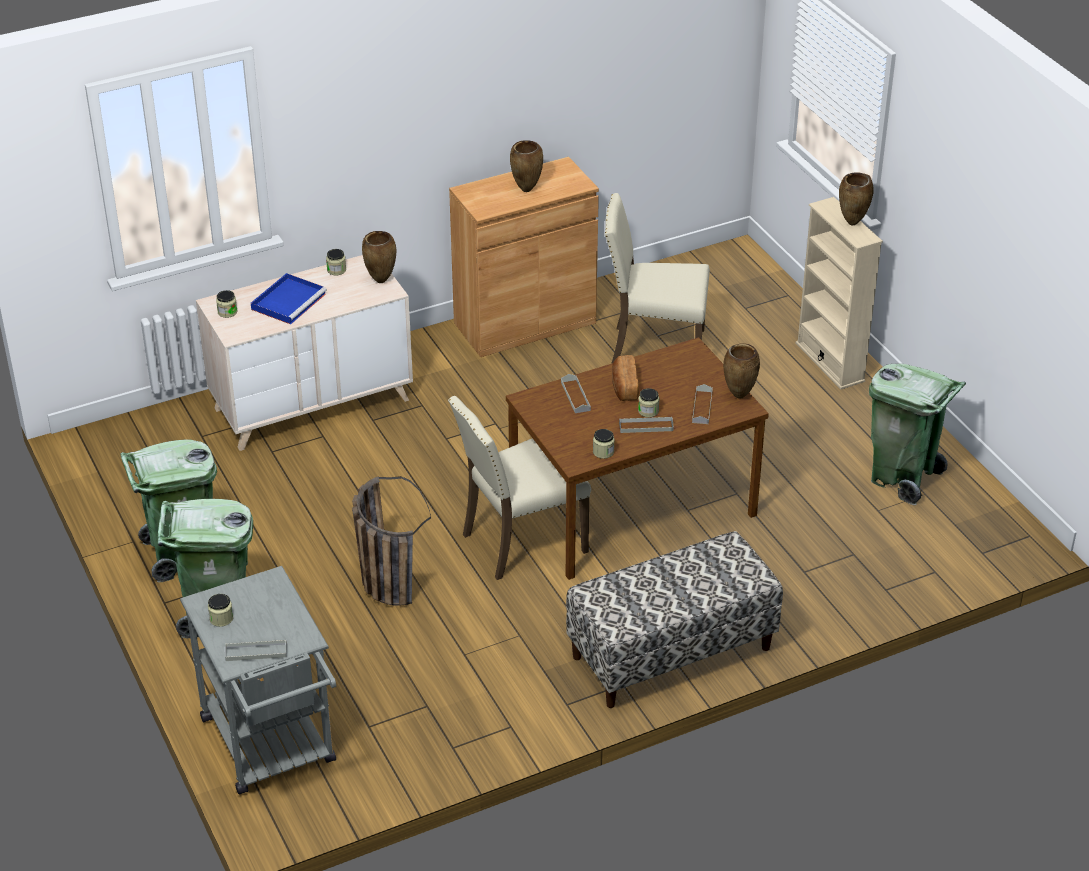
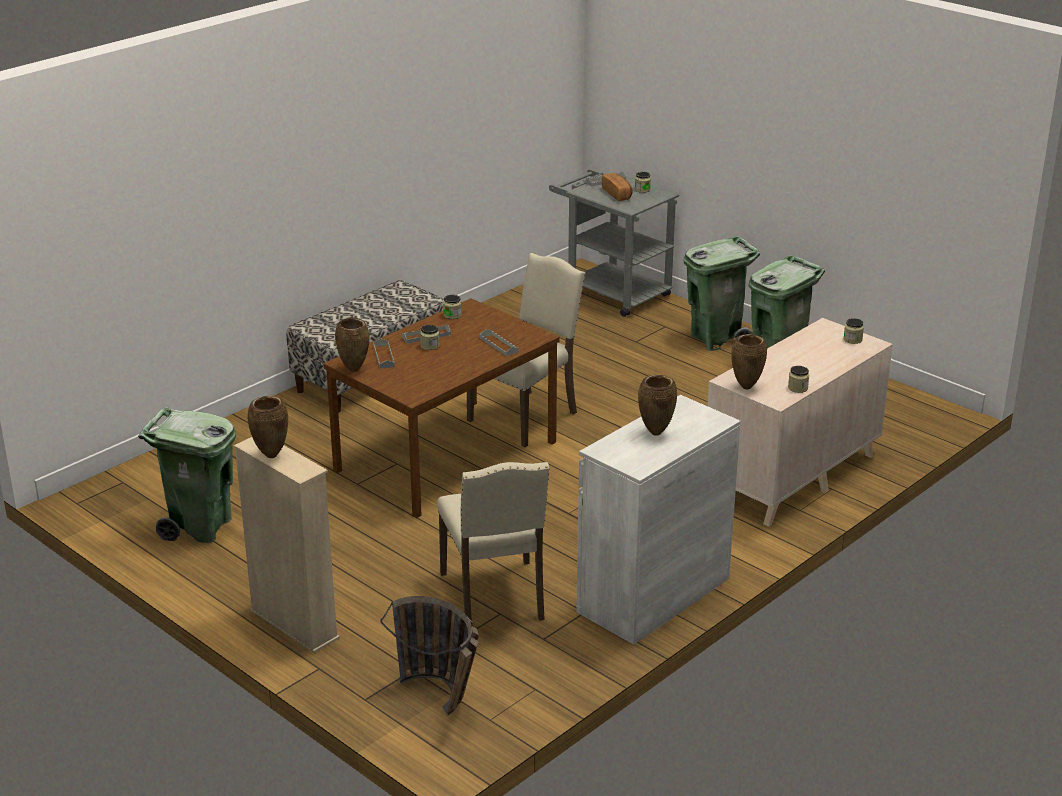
camera: 160 degrees right, 10 degrees down
(289, 301) = (810, 357): blue tray -> none
(384, 577) = (615, 377): basket -> basket (443, 701)
(525, 323) = (653, 595): brown cabinet -> white cabinet
(624, 386) = (460, 358): bread -> bread (617, 194)
(654, 349) = (495, 597): beige chair -> beige chair turned 90 degrees clockwise

